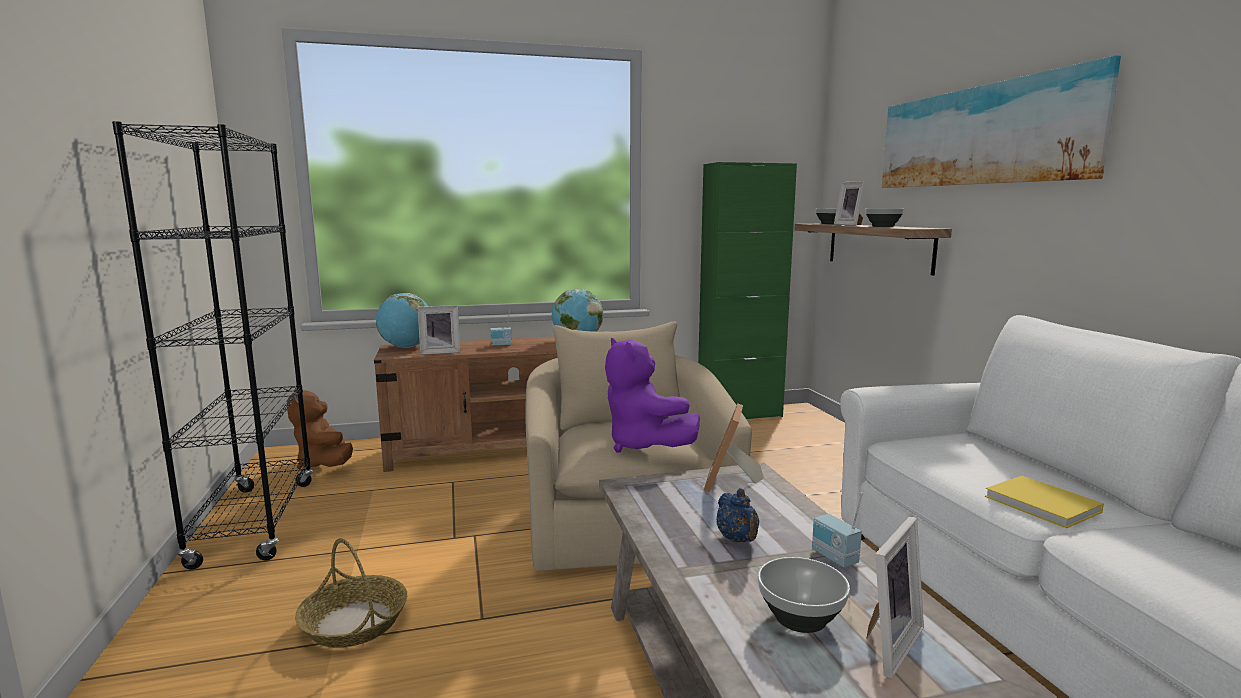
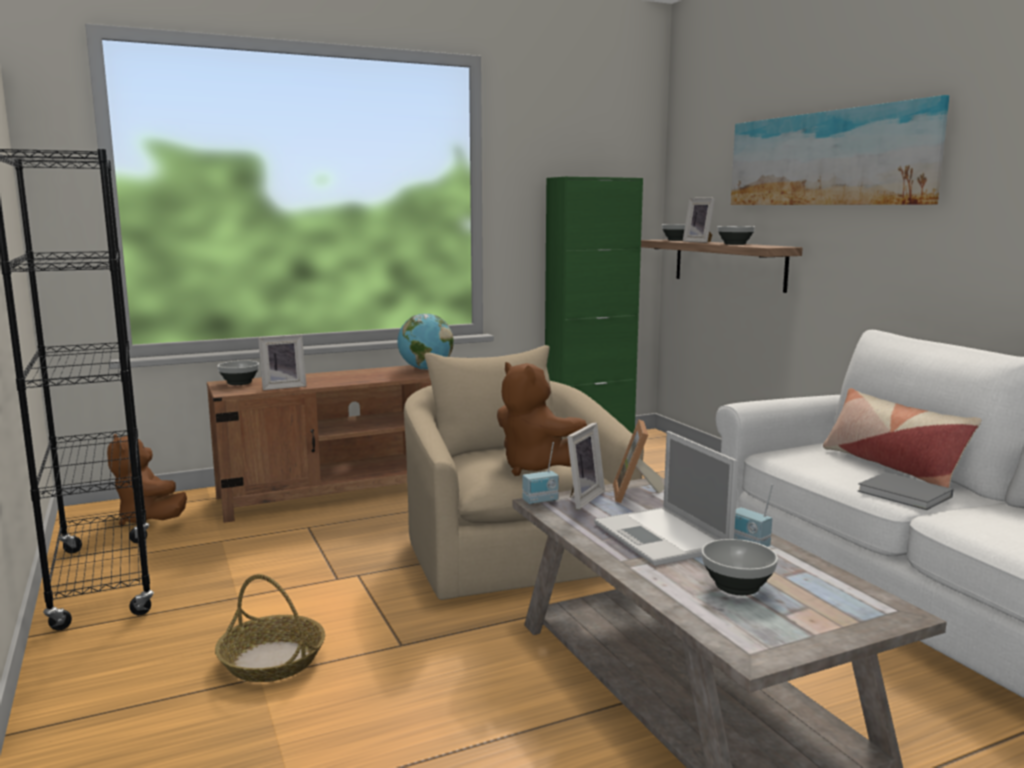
camera: 10 degrees left, 0 degrees up
(406, 347) = (239, 383): globe -> bowl
(501, 345) = (346, 377): radio -> radio (541, 501)
(643, 445) = (537, 468): purple plush toy -> brown plush toy
(738, 540) = (663, 537): blue teapot -> laptop
(885, 643) = (807, 596): picture frame -> picture frame (580, 498)
(1032, 467) = (891, 466): none -> pillow
(1044, 505) = (907, 494): yellow book -> grey book

